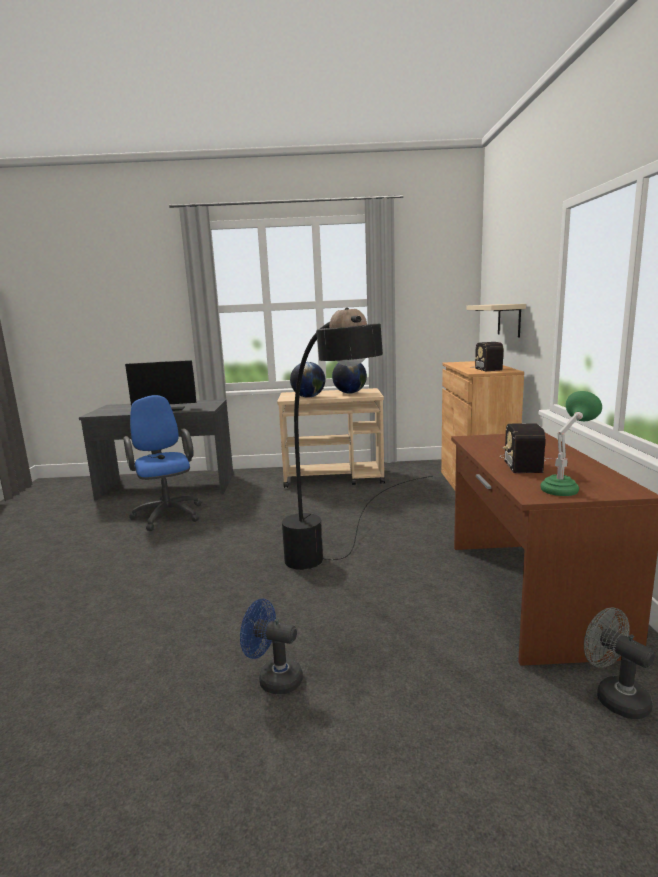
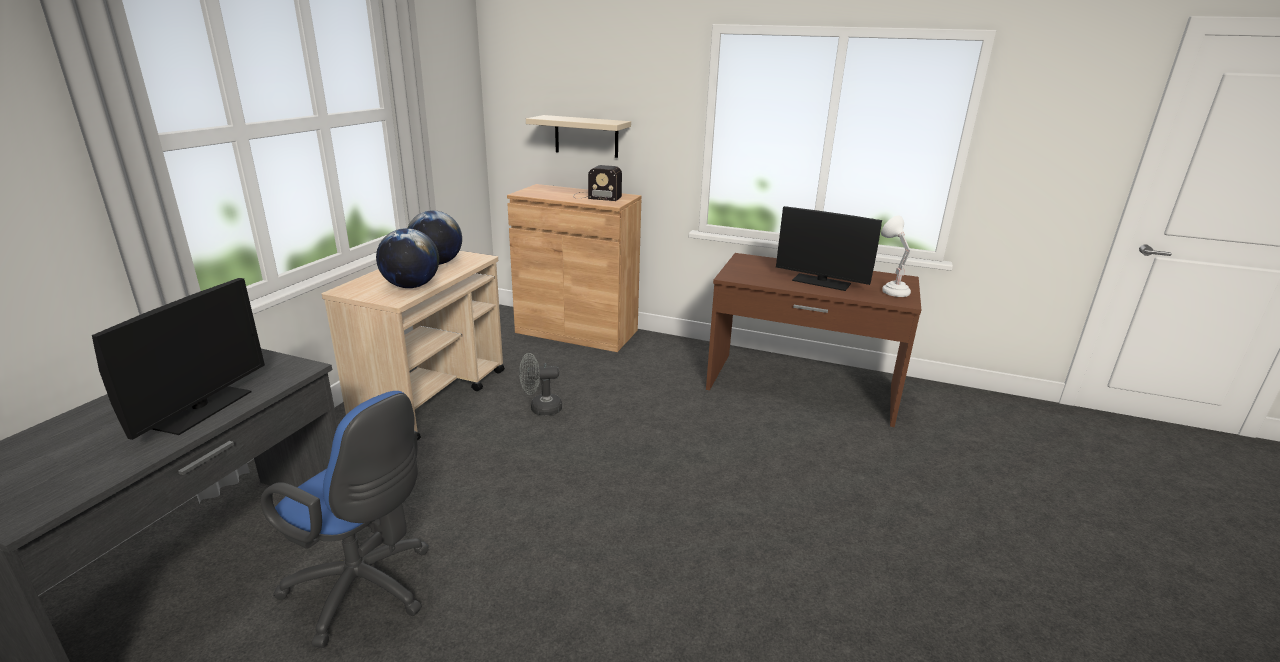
camera: 70 degrees left, 10 degrees up
(167, 514) = (366, 590): blue office chair -> blue office chair turned 150 degrees counterclockwise
(274, 678) = (894, 551): blue fan -> none
(341, 577) = (725, 466): black floor lamp -> none
(522, 462) = (821, 282): radio -> monitor
(565, 488) = (891, 290): green table lamp -> white table lamp
(614, 696) = (930, 409): grey fan -> grey fan (540, 408)

